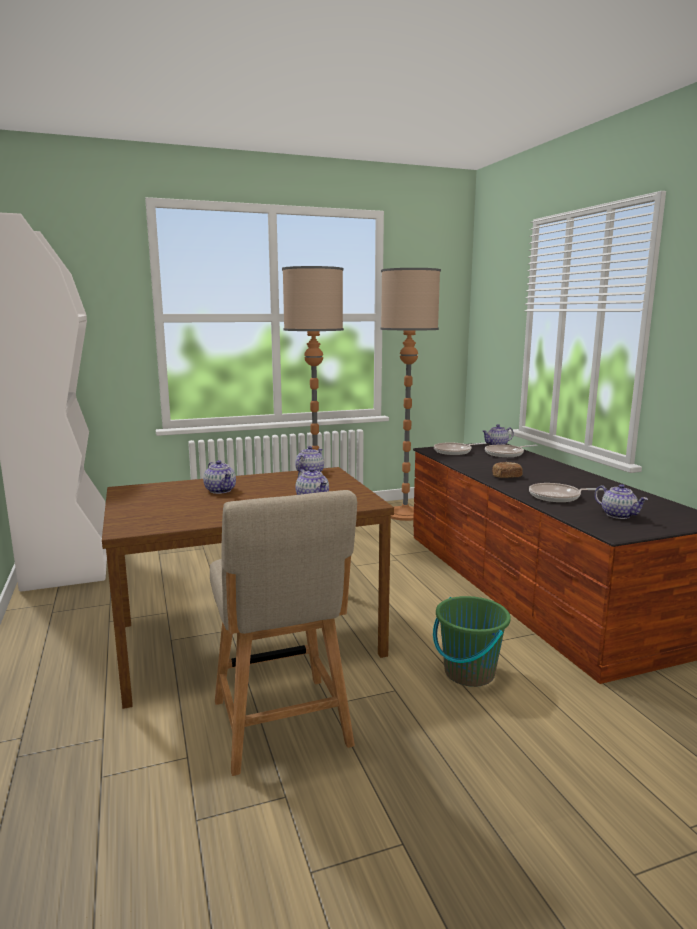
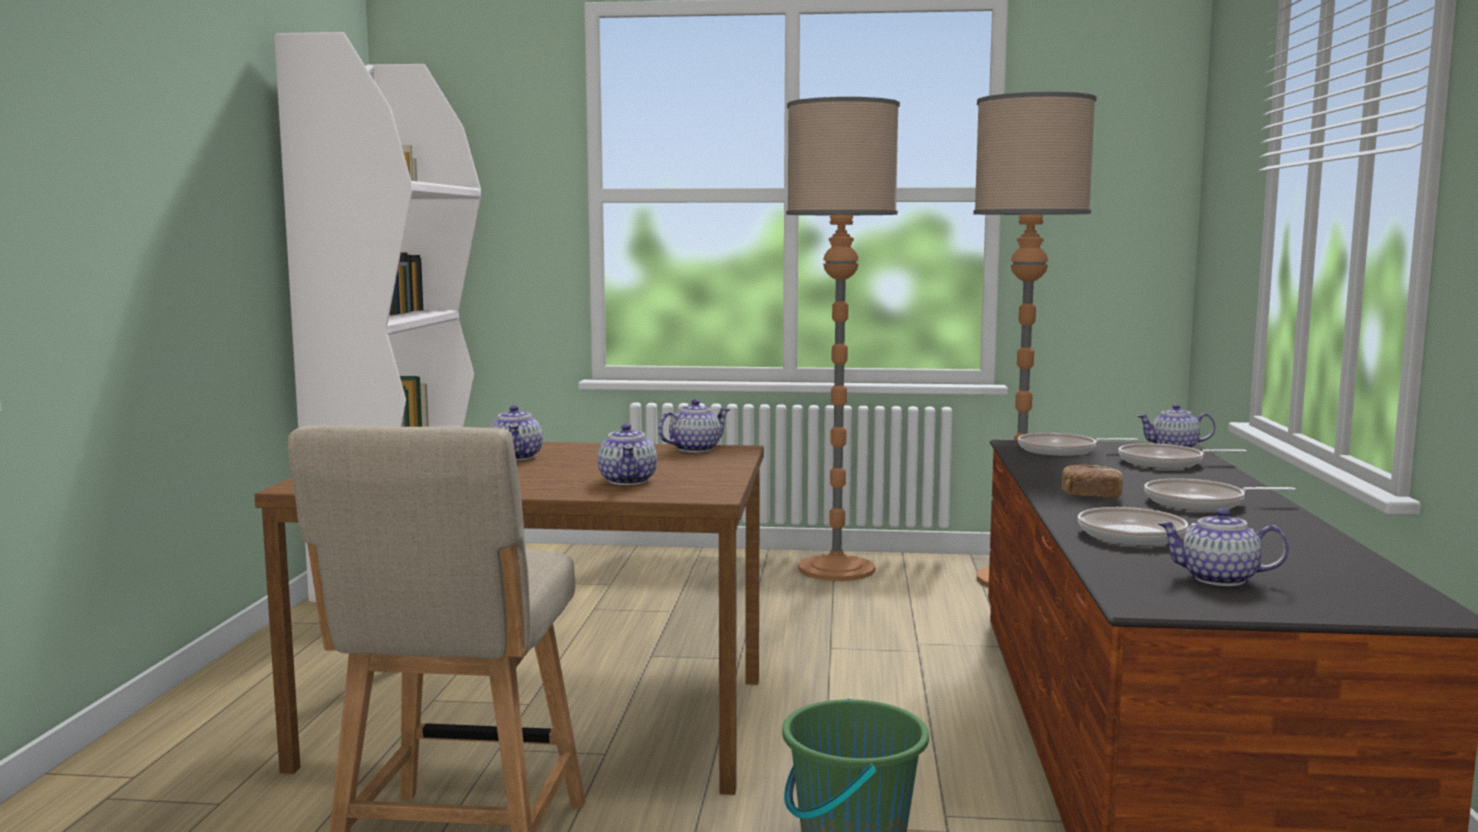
camera: 25 degrees right, 5 degrees down
(552, 475) = (1200, 503): none -> frying pan
(618, 515) = (1218, 579): teapot -> teapot turned 120 degrees clockwise

